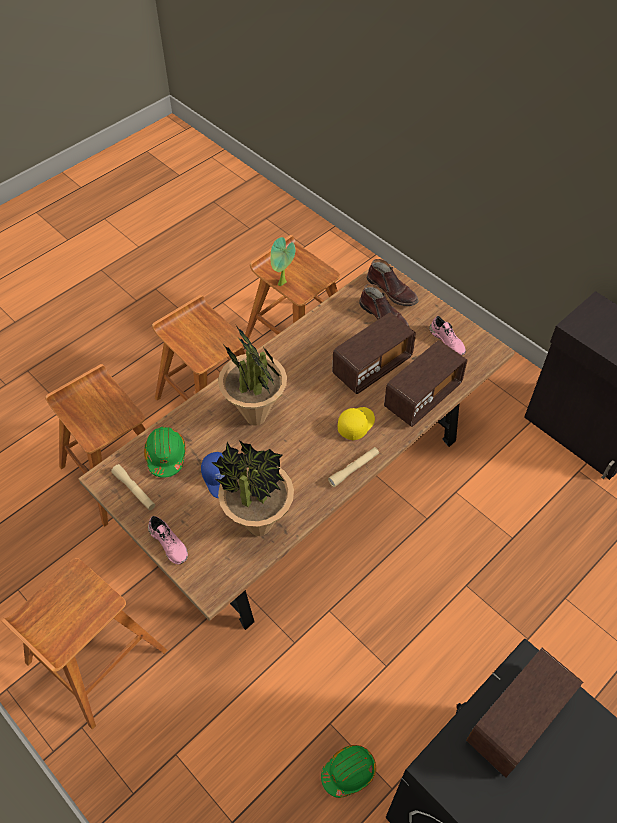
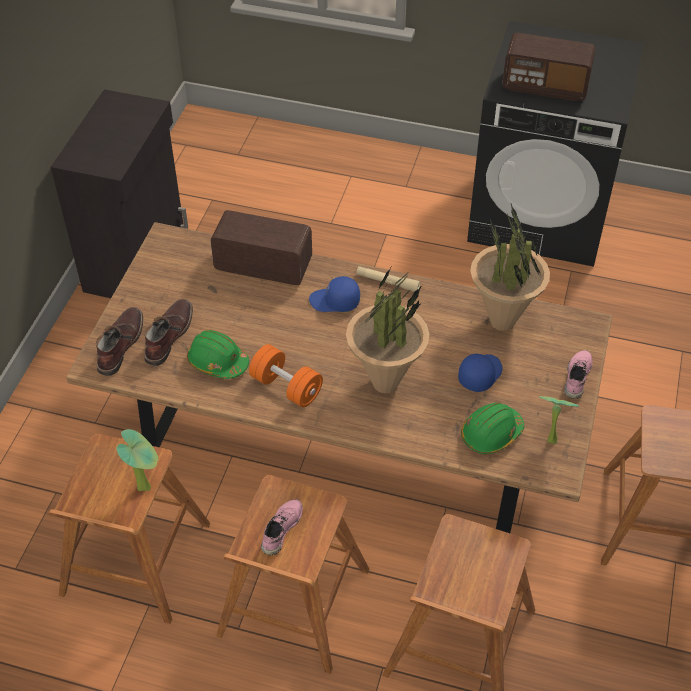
camera: 120 degrees left, 5 degrees down
(134, 490) = (550, 437): beige flashlight -> potted plant
(293, 361) = (286, 387): none -> orange dumbbell
(349, 772) = (583, 299): green hard hat -> green hard hat (217, 362)
(355, 424) = (334, 301): yellow cap -> blue cap
(372, 367) = (249, 318): radio -> none
(447, 341) = (173, 273): pink shoe -> pink shoe (281, 529)

